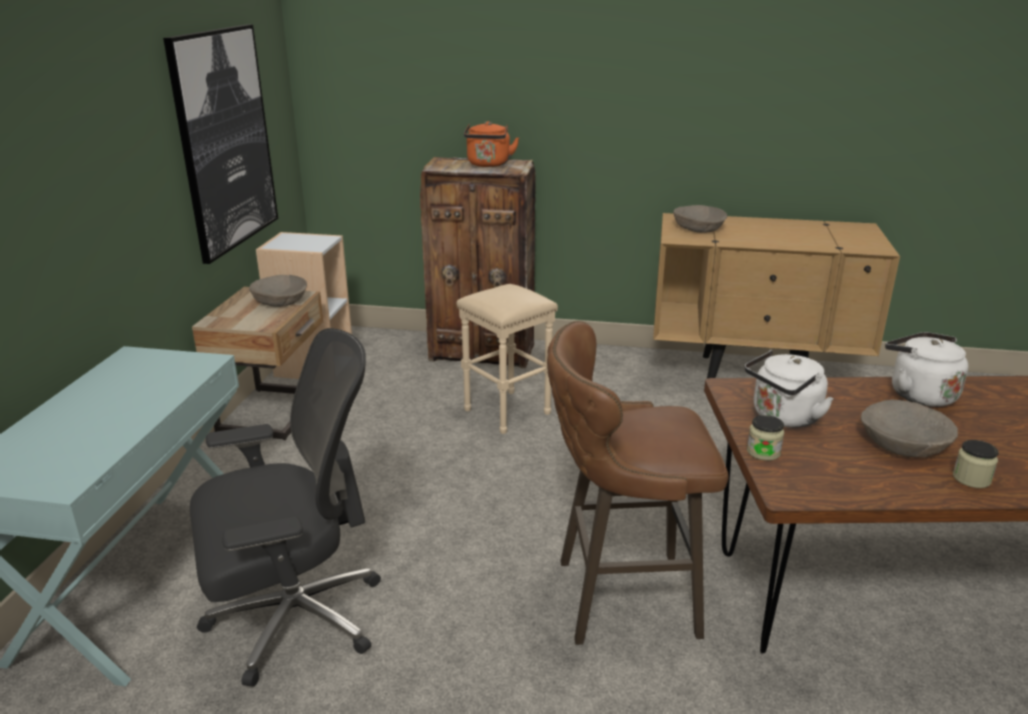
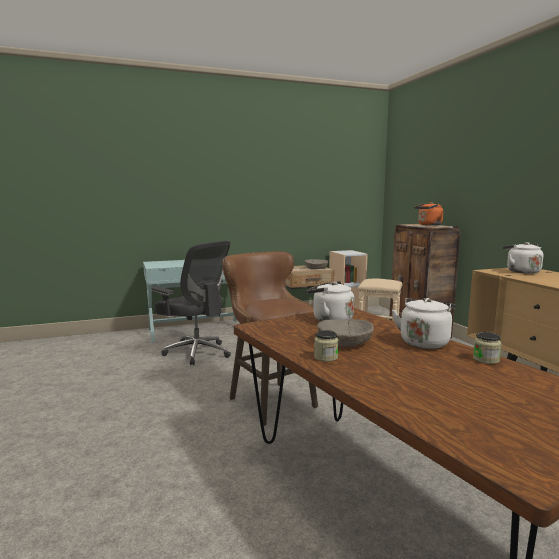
camera: 60 degrees right, 15 degrees down
(225, 140) = (323, 202): picture -> none
(698, 228) = (521, 271): beige bowl -> white kettle
(763, 452) = (286, 320): jar -> jar (486, 359)

